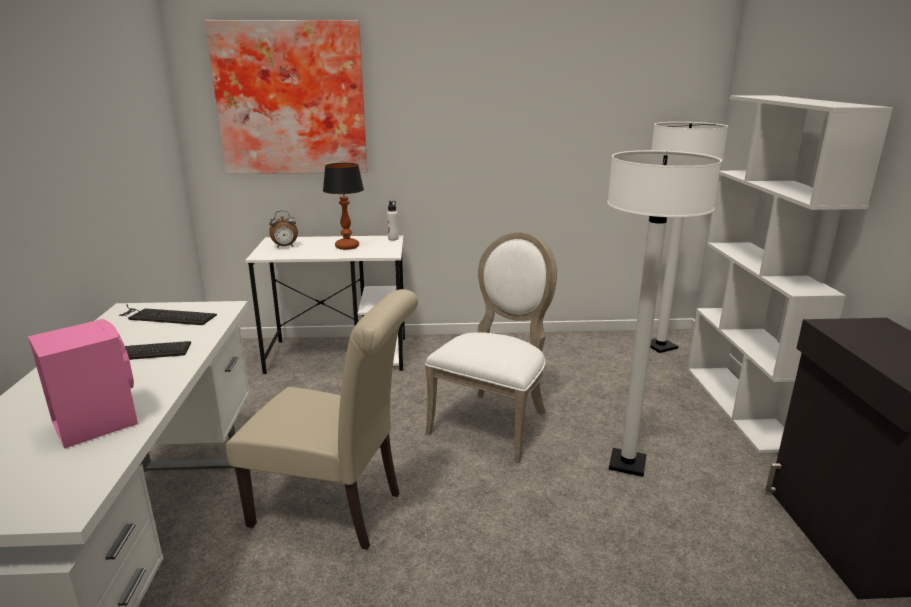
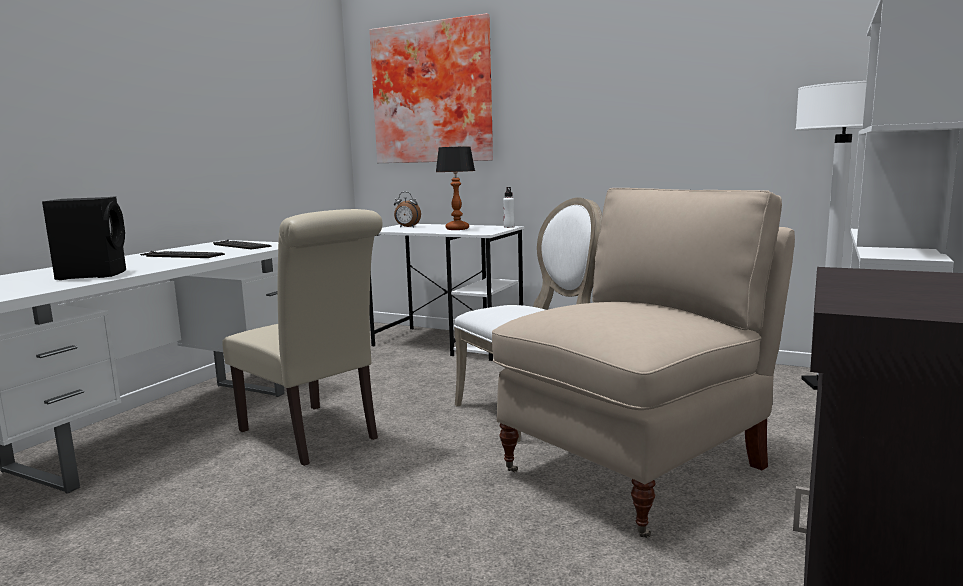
camera: 30 degrees right, 10 degrees down
(96, 422) = (94, 274): pink speaker -> black speaker
(627, 464) = (638, 468): white floor lamp -> beige chair

